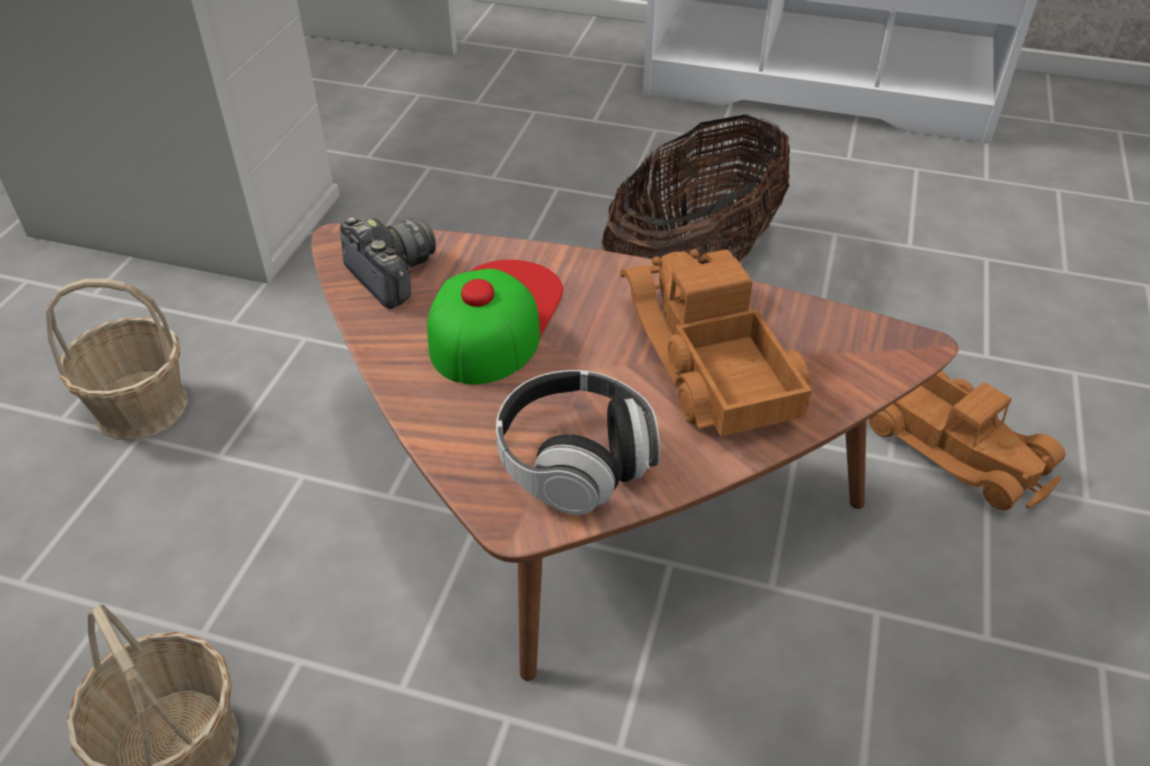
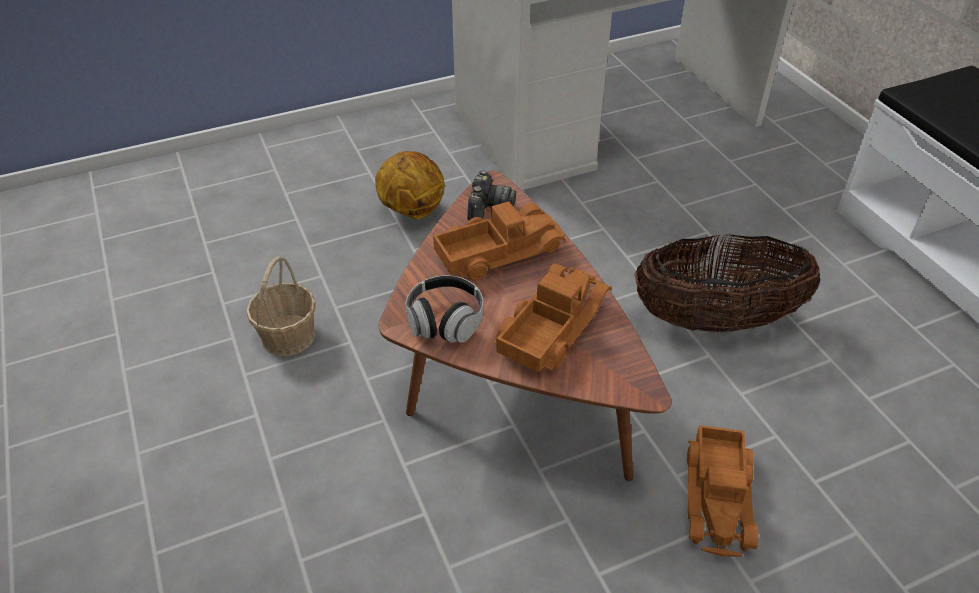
camera: 50 degrees right, 0 degrees up
(141, 407) = (411, 211): basket -> basketball
(494, 318) = (498, 251): cap -> toy truck

